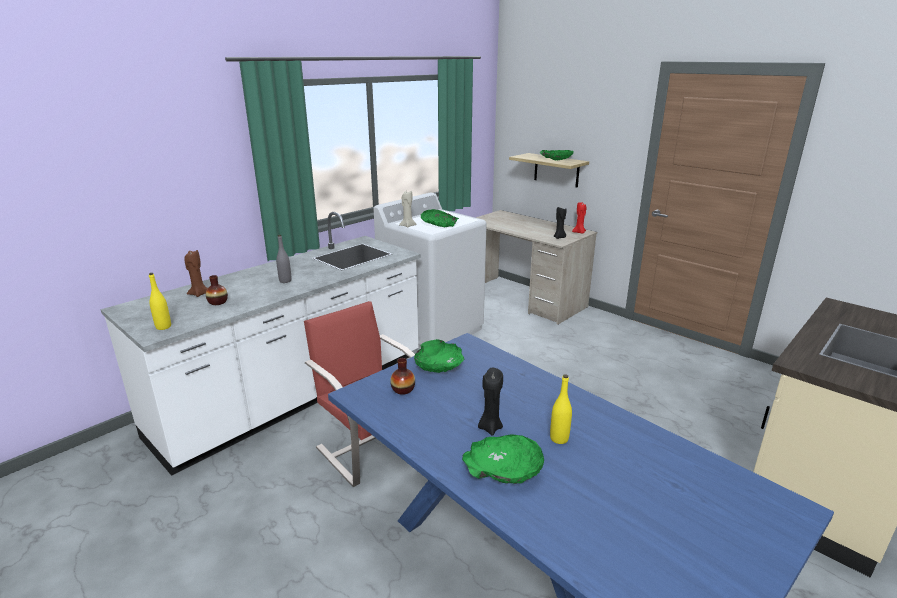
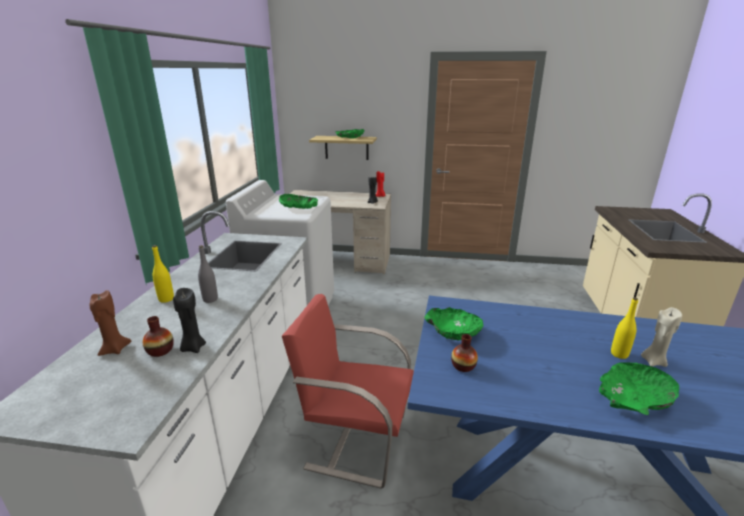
camera: 35 degrees left, 0 degrees up
(163, 327) = (127, 412): yellow bottle -> yellow bottle (166, 299)
(407, 226) = (270, 214): beige candle -> beige candle (653, 361)
(490, 427) = (571, 368): black candle -> black candle (193, 347)

